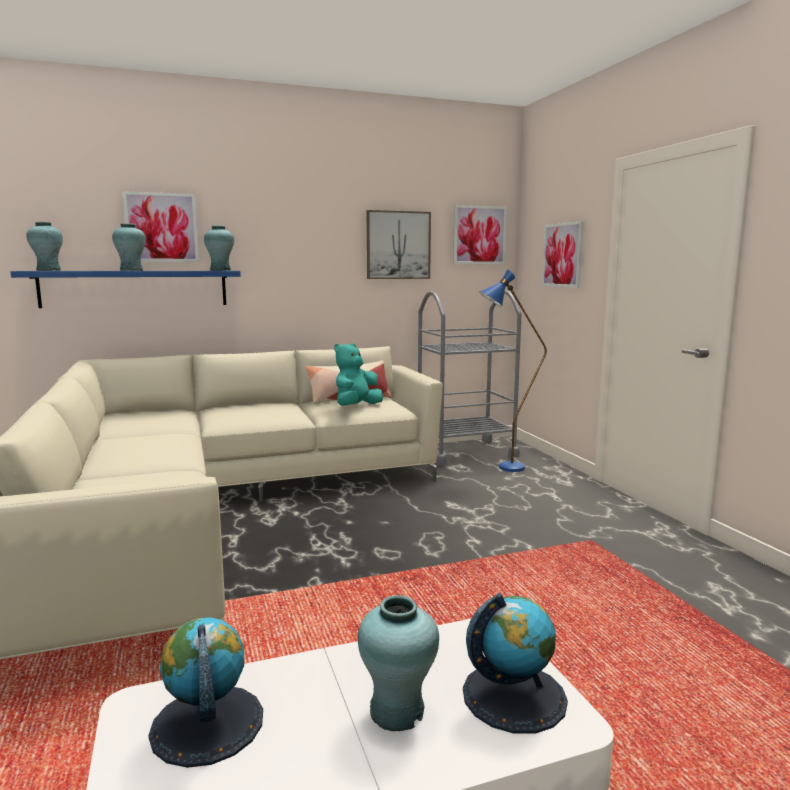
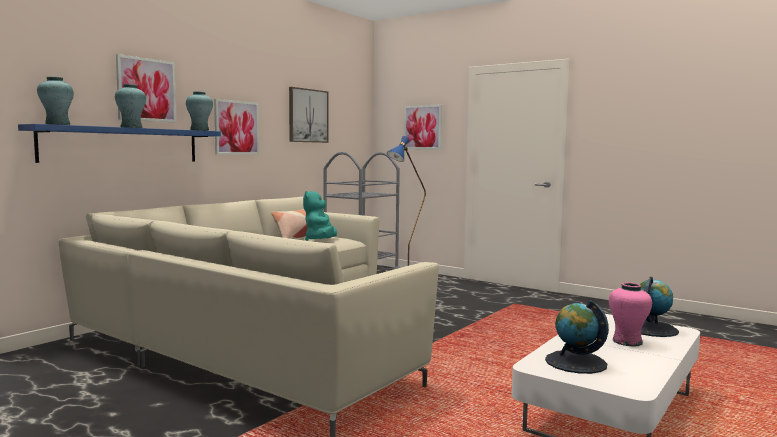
camera: 35 degrees left, 5 degrees down
(397, 711) = (627, 341): turquoise vase -> pink vase
(479, 235) = (353, 111): picture -> picture (236, 127)

